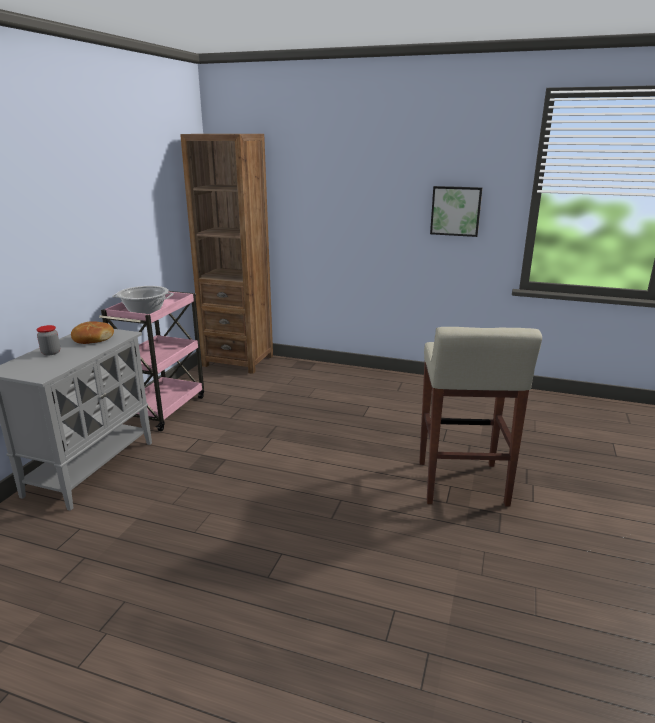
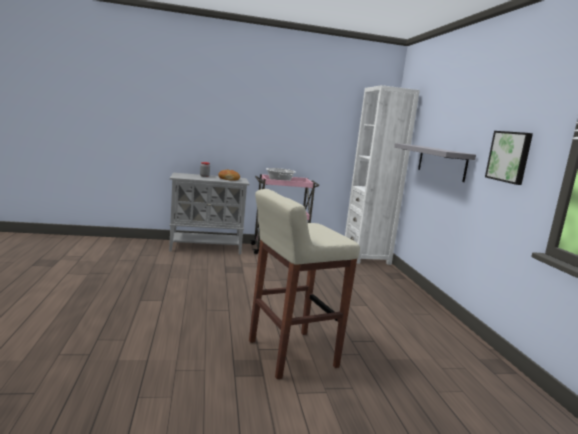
camera: 60 degrees right, 10 degrees down
(238, 361) = (366, 257): brown bookcase -> white bookcase
(340, 224) = (441, 162): none -> grey shelf

